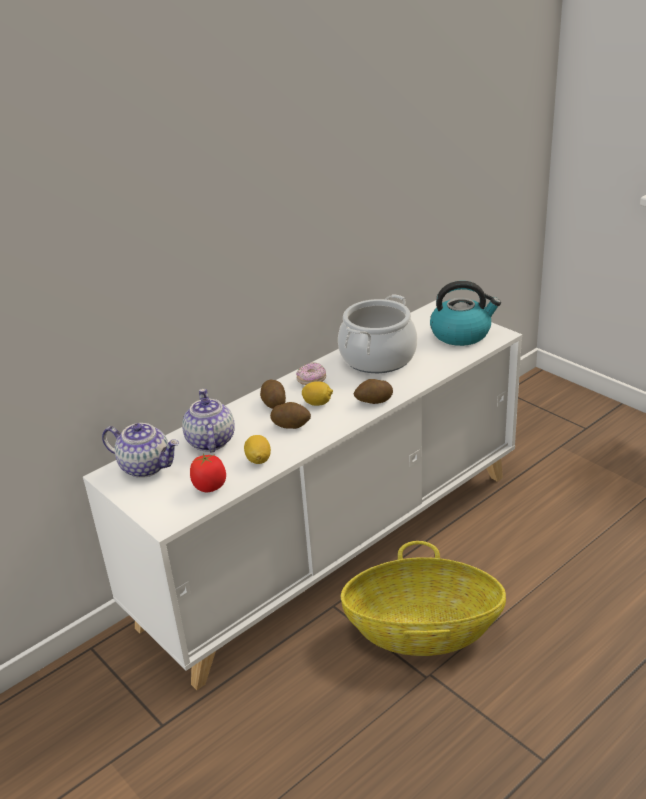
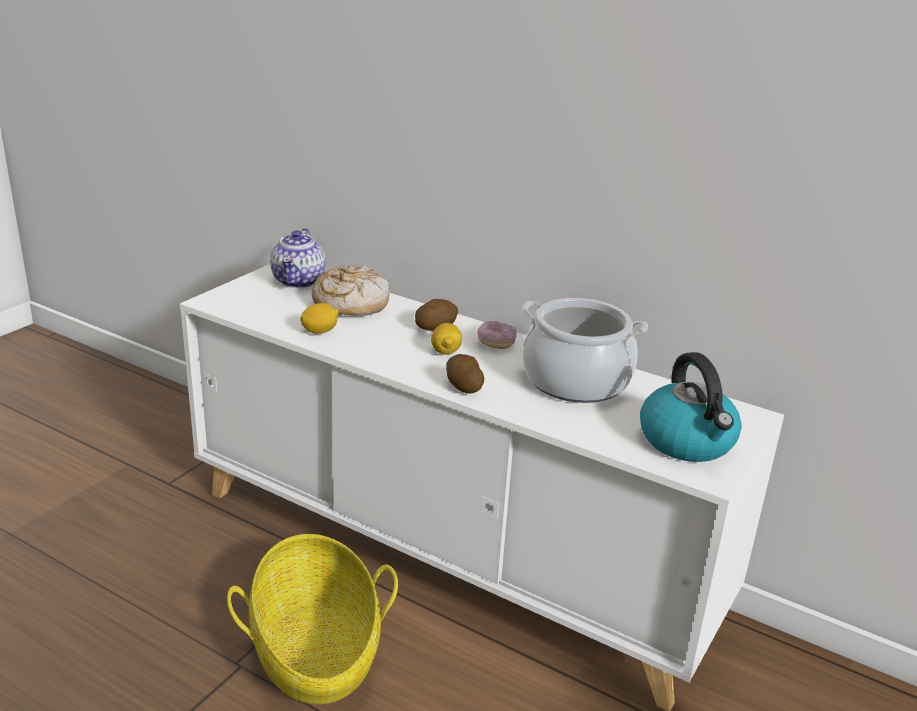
camera: 70 degrees right, 5 degrees down
(210, 441) = (350, 303): teapot -> bread
(210, 487) = (267, 313): tomato -> none
(291, 425) = (393, 341): potato -> none

